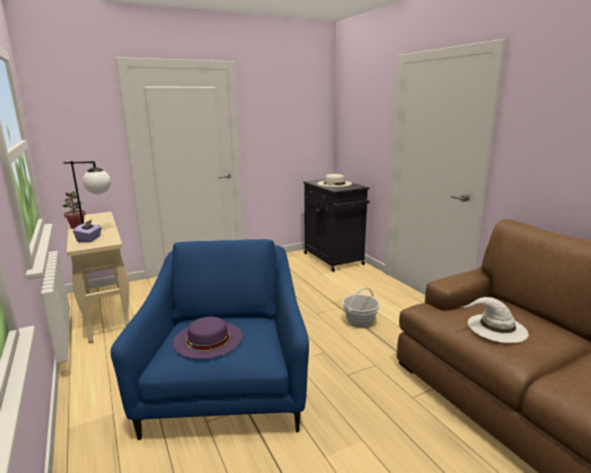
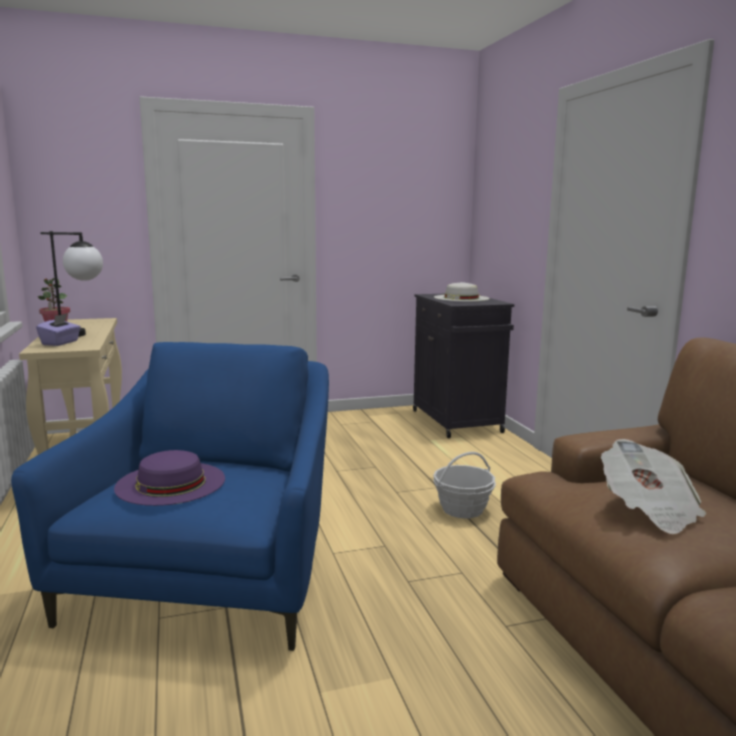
camera: 10 degrees right, 5 degrees down
(496, 328) = (649, 510): white hat -> newspaper

